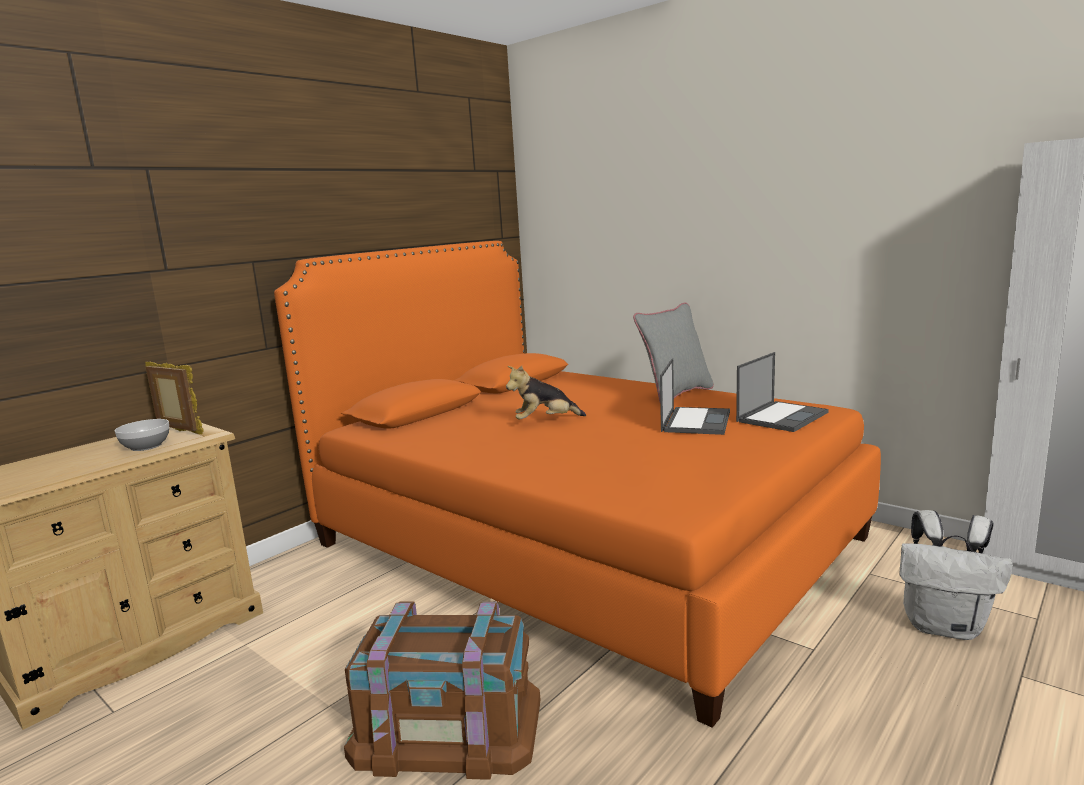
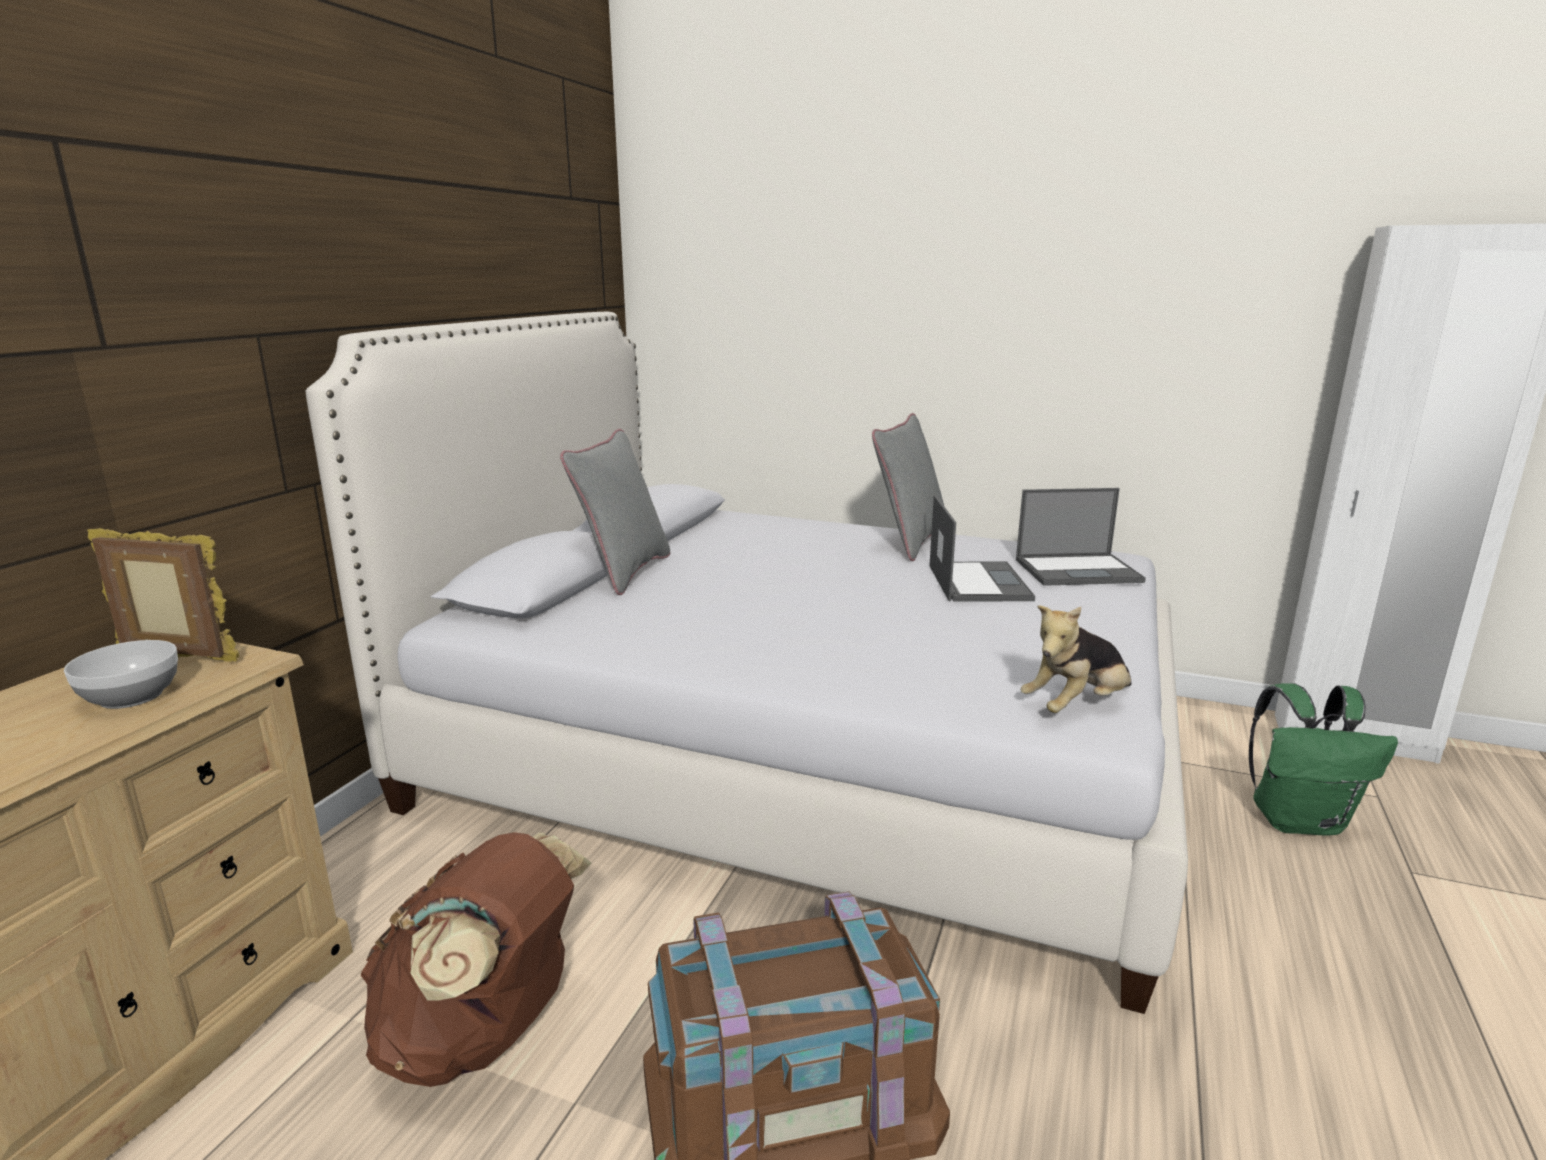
camera: 20 degrees left, 5 degrees up
(304, 663) = (484, 1033): none -> brown backpack
(469, 406) = (624, 572): none -> grey pillow
(545, 421) = (769, 593): plush toy -> plush toy (1076, 706)
(580, 541) = (801, 757): orange bed -> white bed
(782, 416) = (1079, 570): laptop -> laptop turned 60 degrees clockwise
(945, 626) = (1299, 821): white backpack -> green backpack

